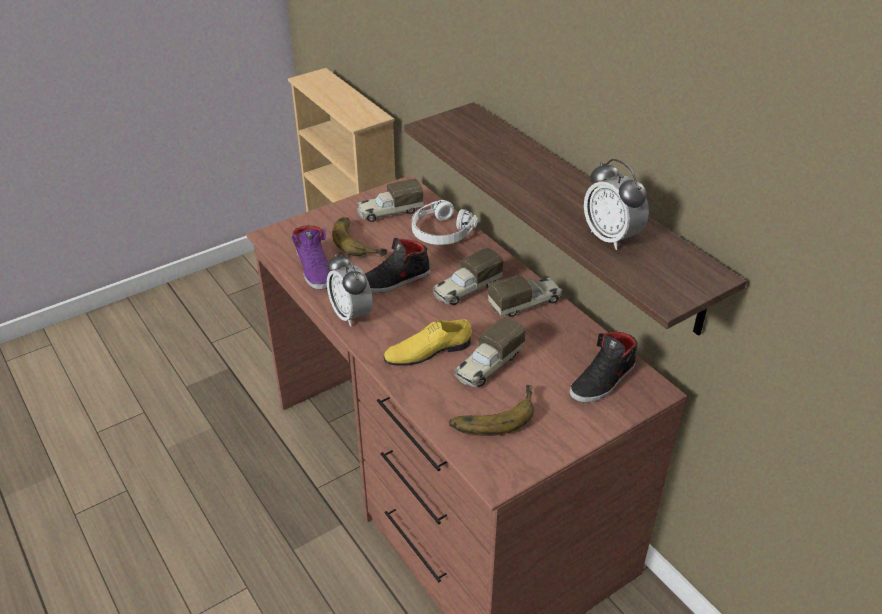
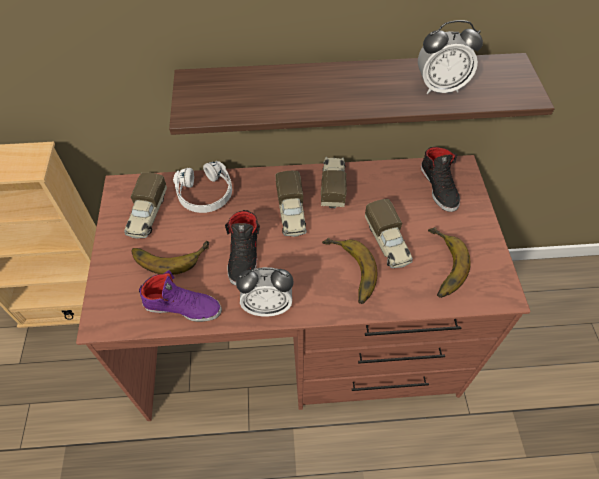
camera: 60 degrees left, 15 degrees up
(427, 350) = (347, 272): yellow shoe -> banana

